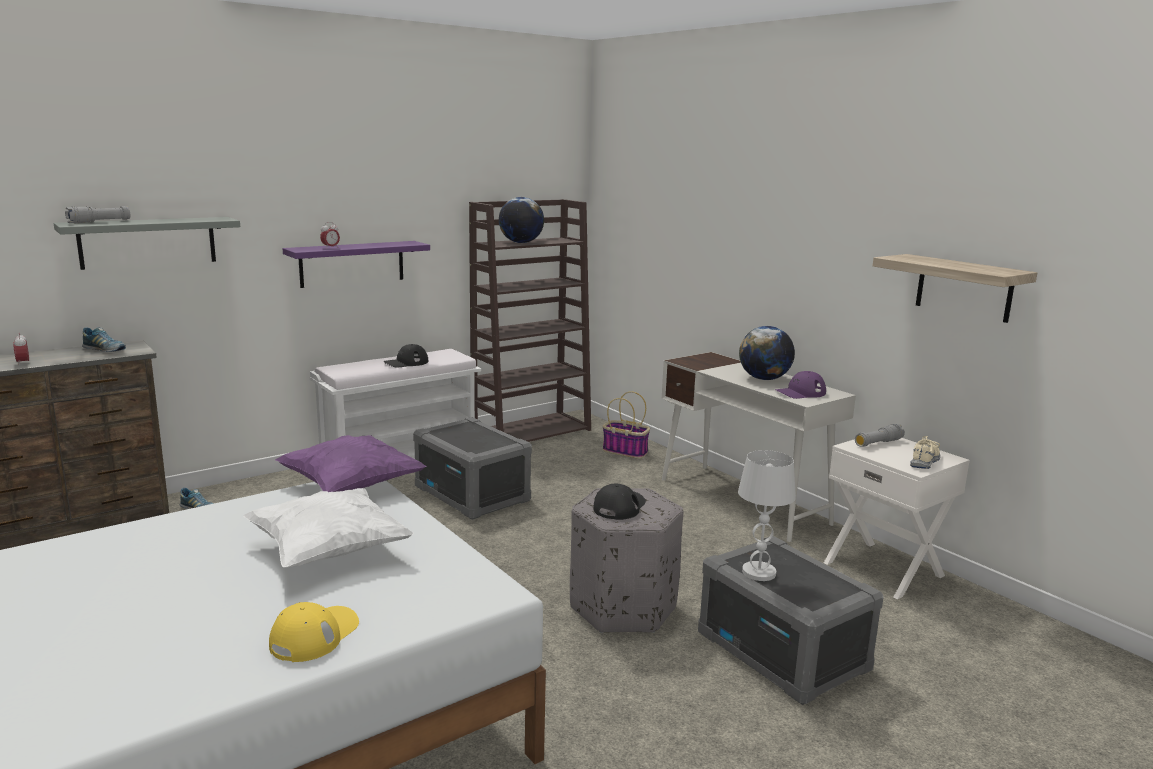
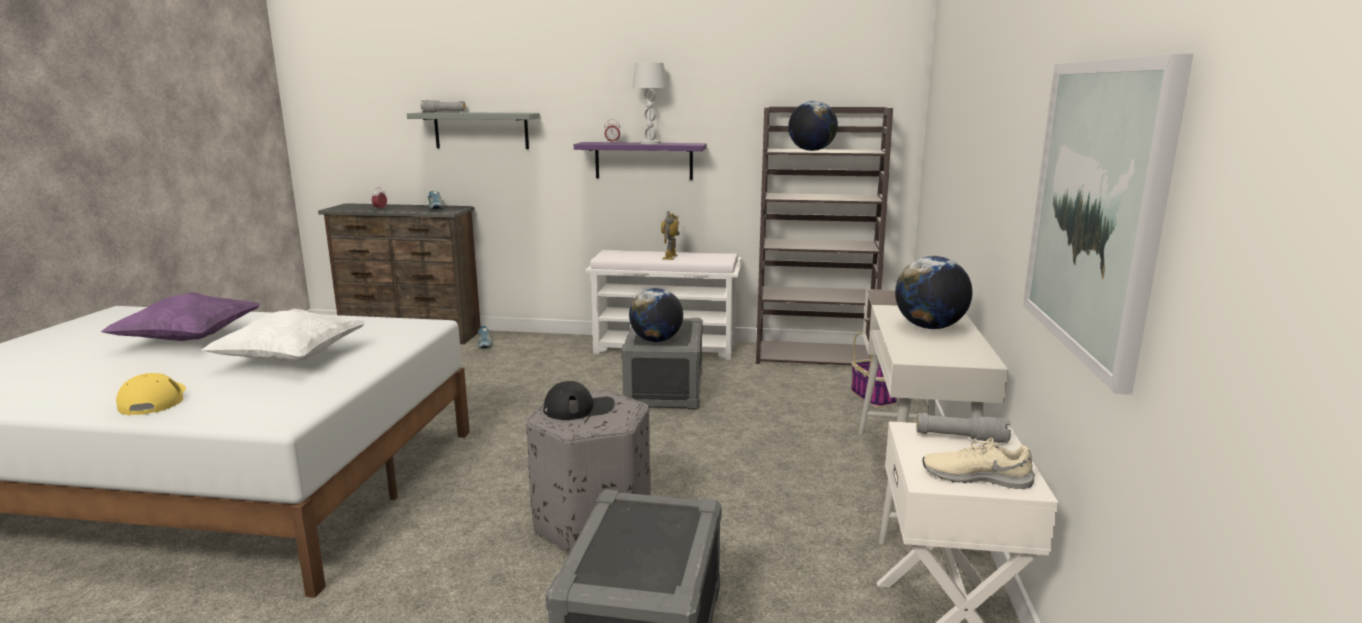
camera: 45 degrees right, 0 degrees up
(314, 635) = (154, 400): yellow cap -> yellow cap turned 90 degrees counterclockwise
(352, 487) = (412, 327): purple pillow -> purple pillow (189, 339)
(406, 362) = (670, 257): black cap -> toy robot
(483, 445) = (656, 340): none -> globe
(759, 572) = (618, 524): white table lamp -> white table lamp (650, 143)
(800, 393) = (932, 349): purple cap -> none
(925, 460) = (975, 477): beige shoe -> beige shoe turned 150 degrees counterclockwise
(964, 288) = (1096, 208): shelf -> picture

